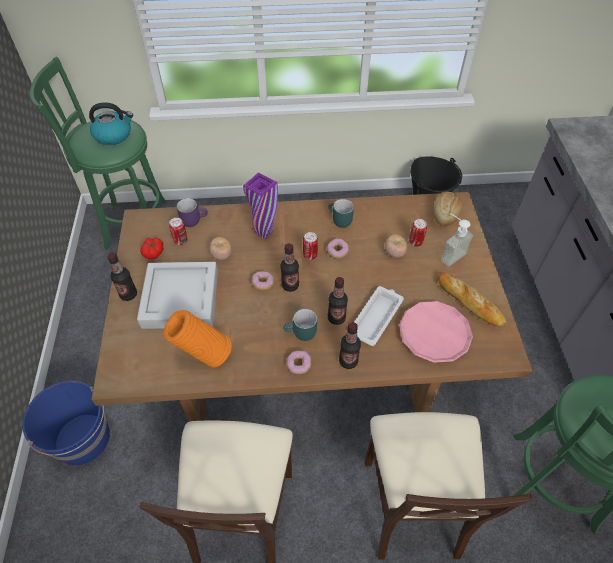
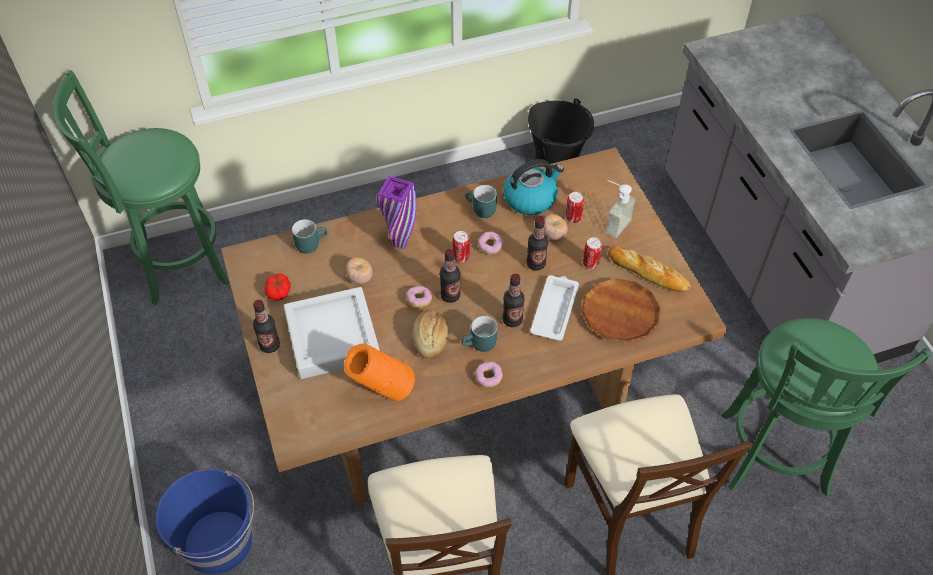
camera: 15 degrees left, 0 degrees up
(114, 135) = (157, 155): kettle -> kettle (530, 198)
(180, 241) = (305, 271): can -> can (591, 263)
(194, 219) = (311, 243): purple mug -> turquoise mug
(348, 361) = (539, 362): bottle -> bottle (536, 264)
(434, 334) = (620, 314): pink plate -> brown plate
(445, 213) = (596, 178): bread -> bread (431, 339)

